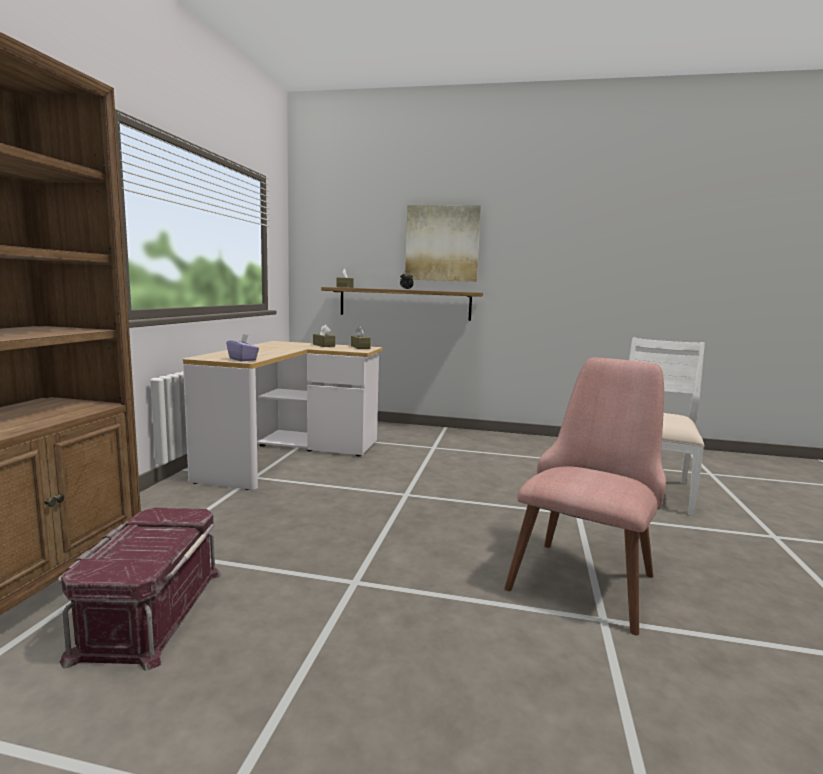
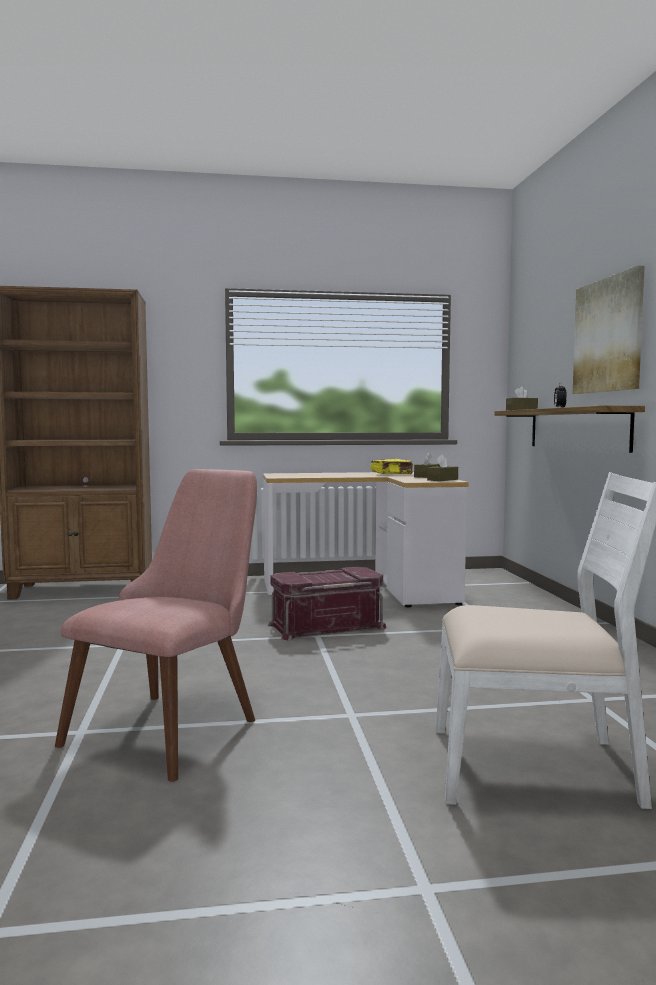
camera: 70 degrees right, 5 degrees down
(149, 611) = (71, 611): red storage box -> red storage box (326, 625)
(243, 359) = (283, 476): purple tissue box -> none
(283, 346) = (392, 474): none -> yellow book
(587, 573) = (176, 723): pink chair -> pink chair turned 75 degrees counterclockwise

